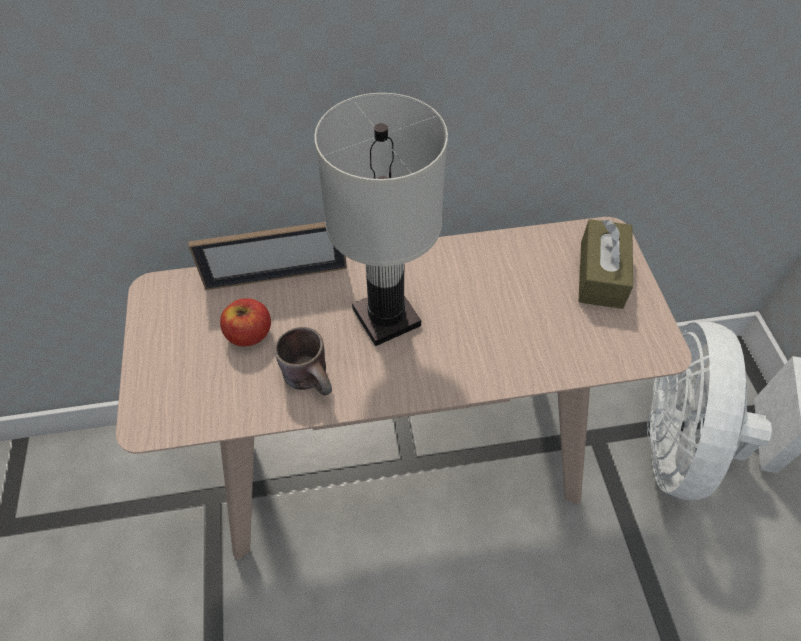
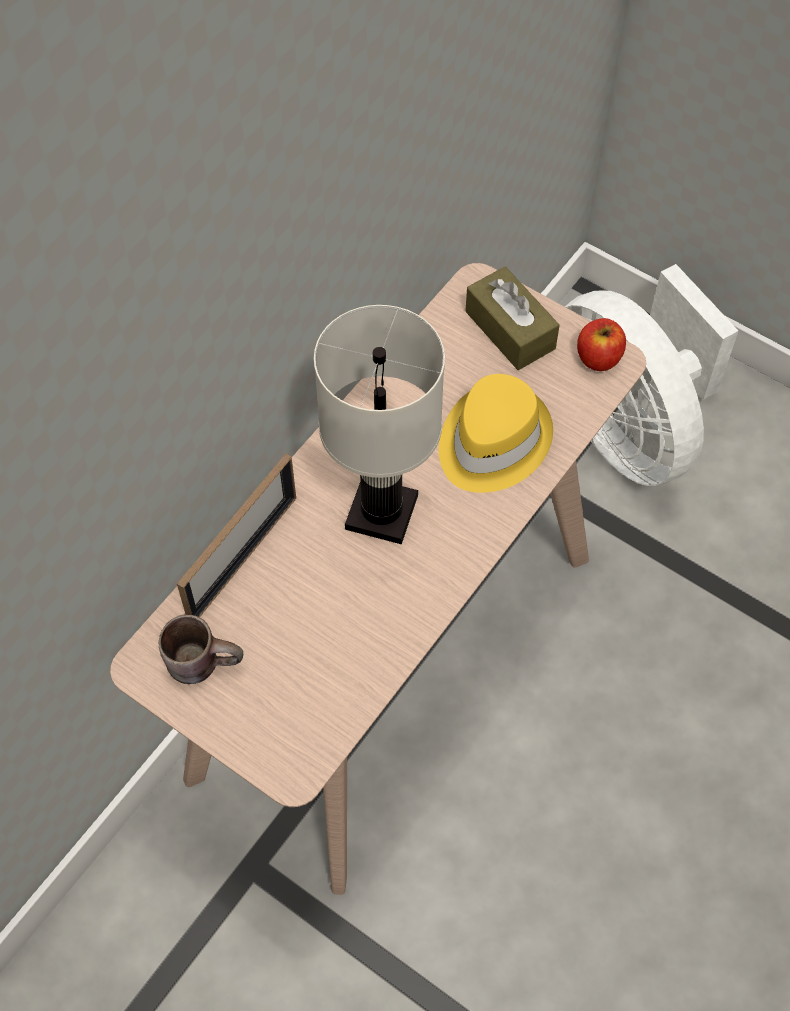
camera: 45 degrees left, 5 degrees up
(249, 334) = (284, 626): apple -> apple (598, 358)
(313, 376) = (381, 612): brown mug -> brown mug (204, 659)
(509, 332) = (491, 441): none -> yellow hat

